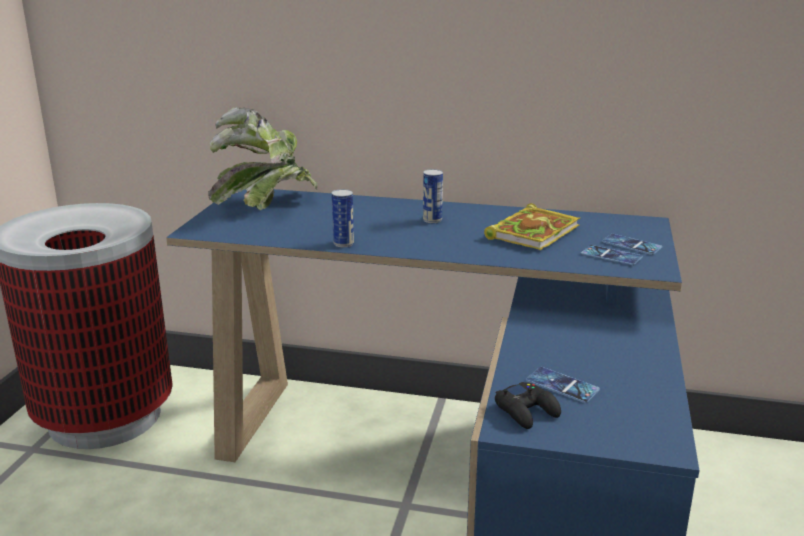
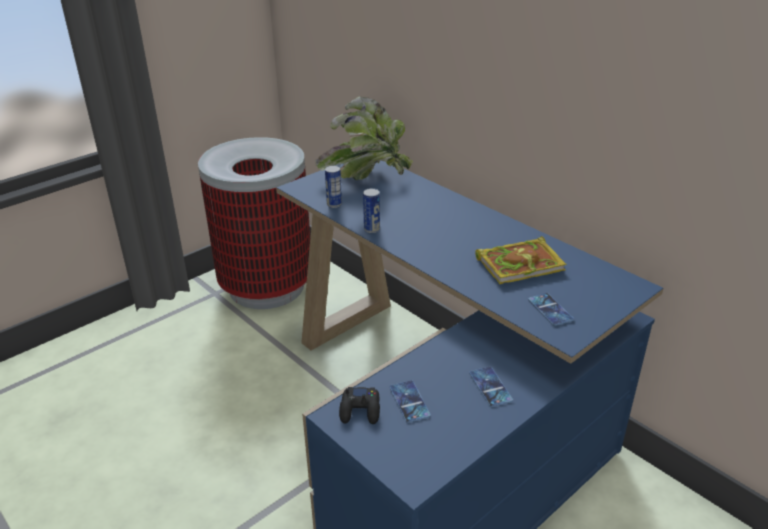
camera: 35 degrees right, 10 degrees up
(432, 220) = (460, 226): can -> can (334, 204)
(631, 245) = (584, 305): phone -> phone (490, 387)

